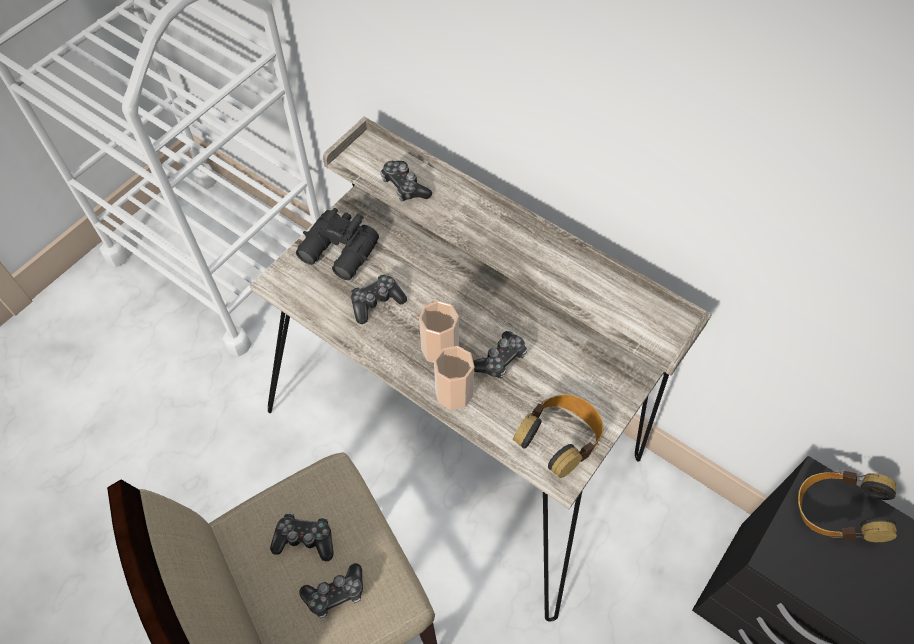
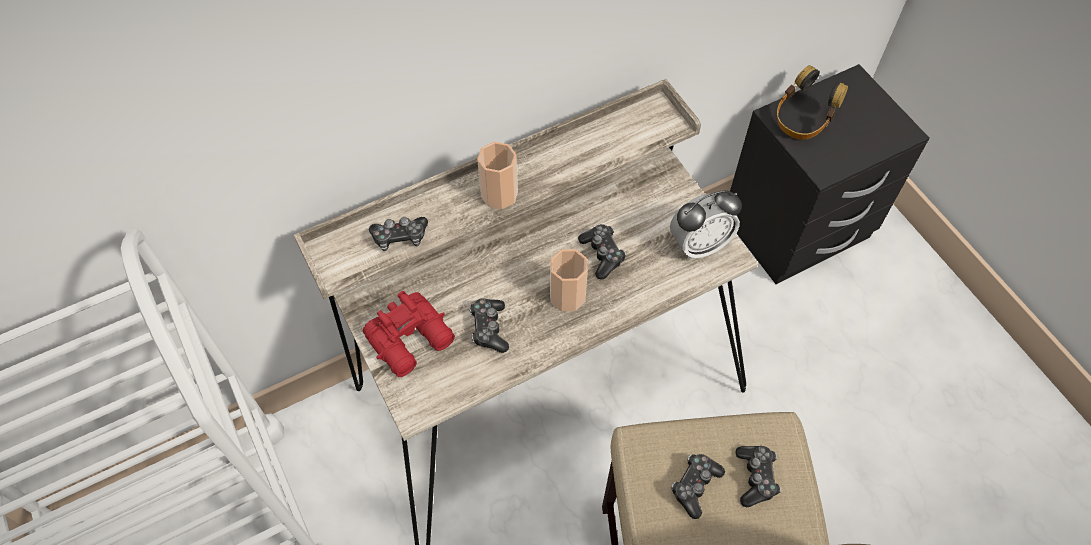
camera: 65 degrees left, 0 degrees up
(339, 253) = (413, 340): black binoculars -> red binoculars
(454, 393) = (617, 303): cup -> cup (499, 194)
(560, 441) = (699, 245): headphones -> alarm clock

